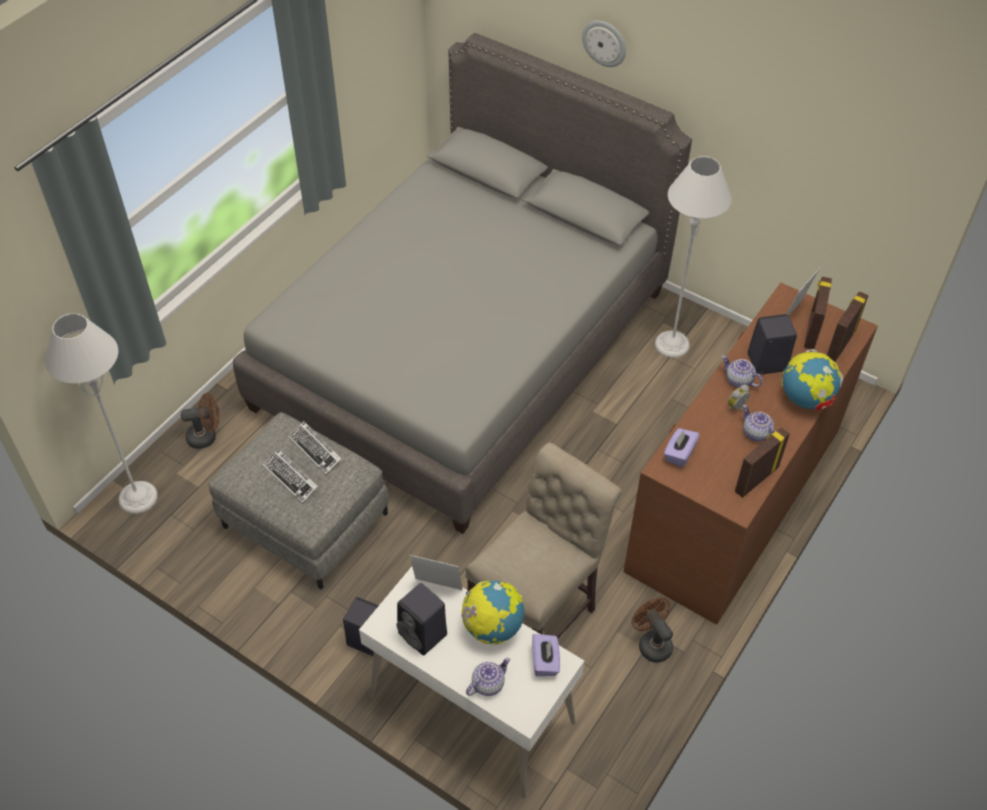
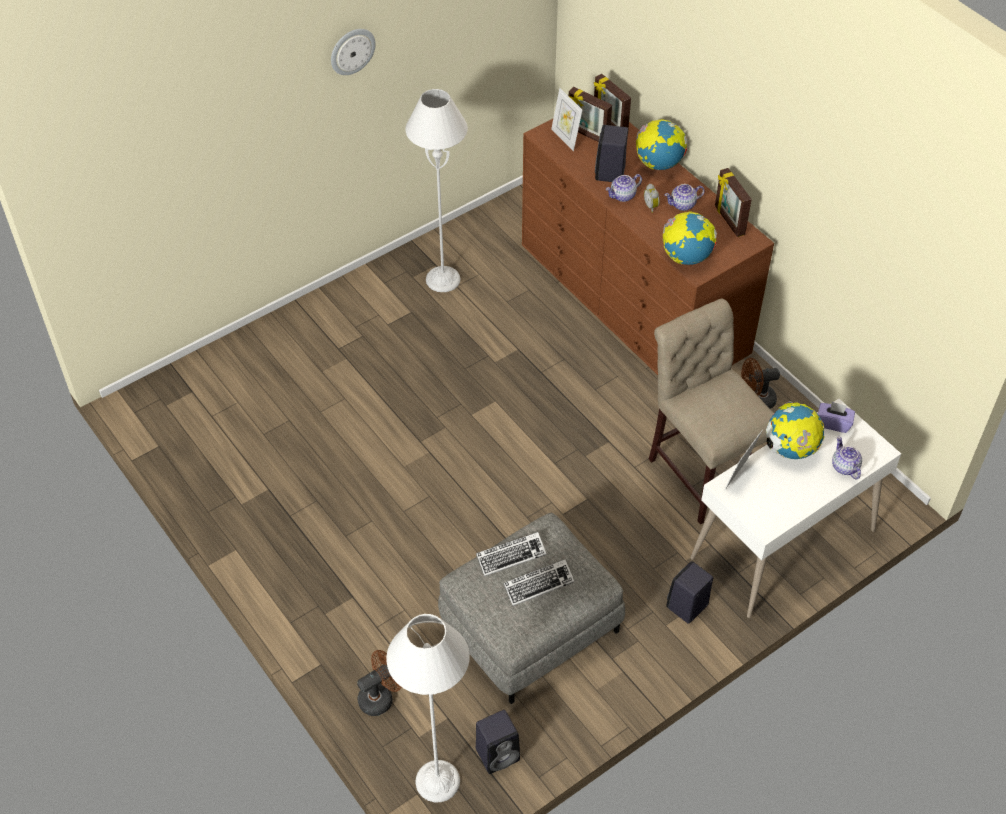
camera: 70 degrees left, 0 degrees up
(206, 436) = (380, 697): brown fan -> brown fan turned 45 degrees clockwise
(424, 634) = (784, 498): black speaker -> black speaker (498, 753)
(462, 348) = (368, 438): grey bed -> none
(605, 43) = (254, 94): wall clock -> wall clock (352, 51)
(679, 454) = (686, 257): purple tissue box -> globe

